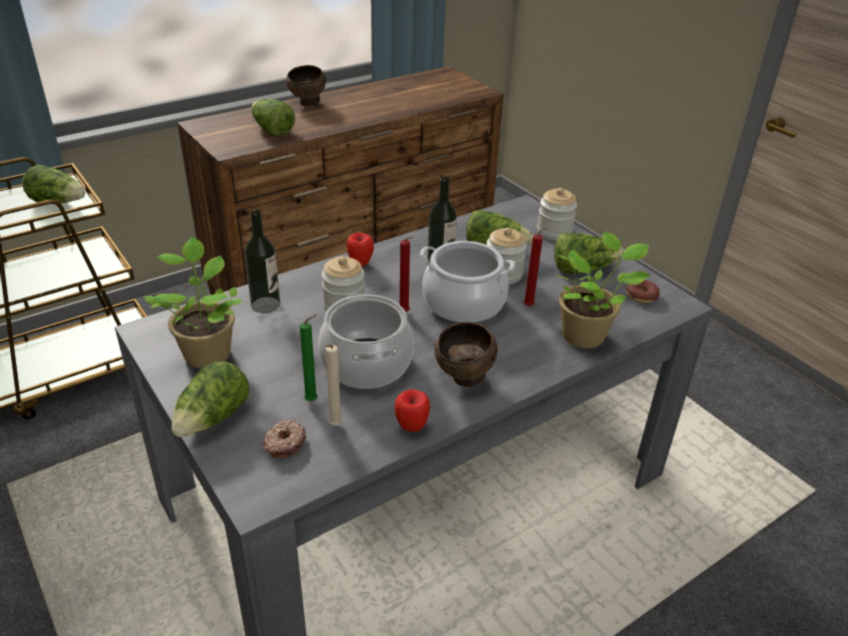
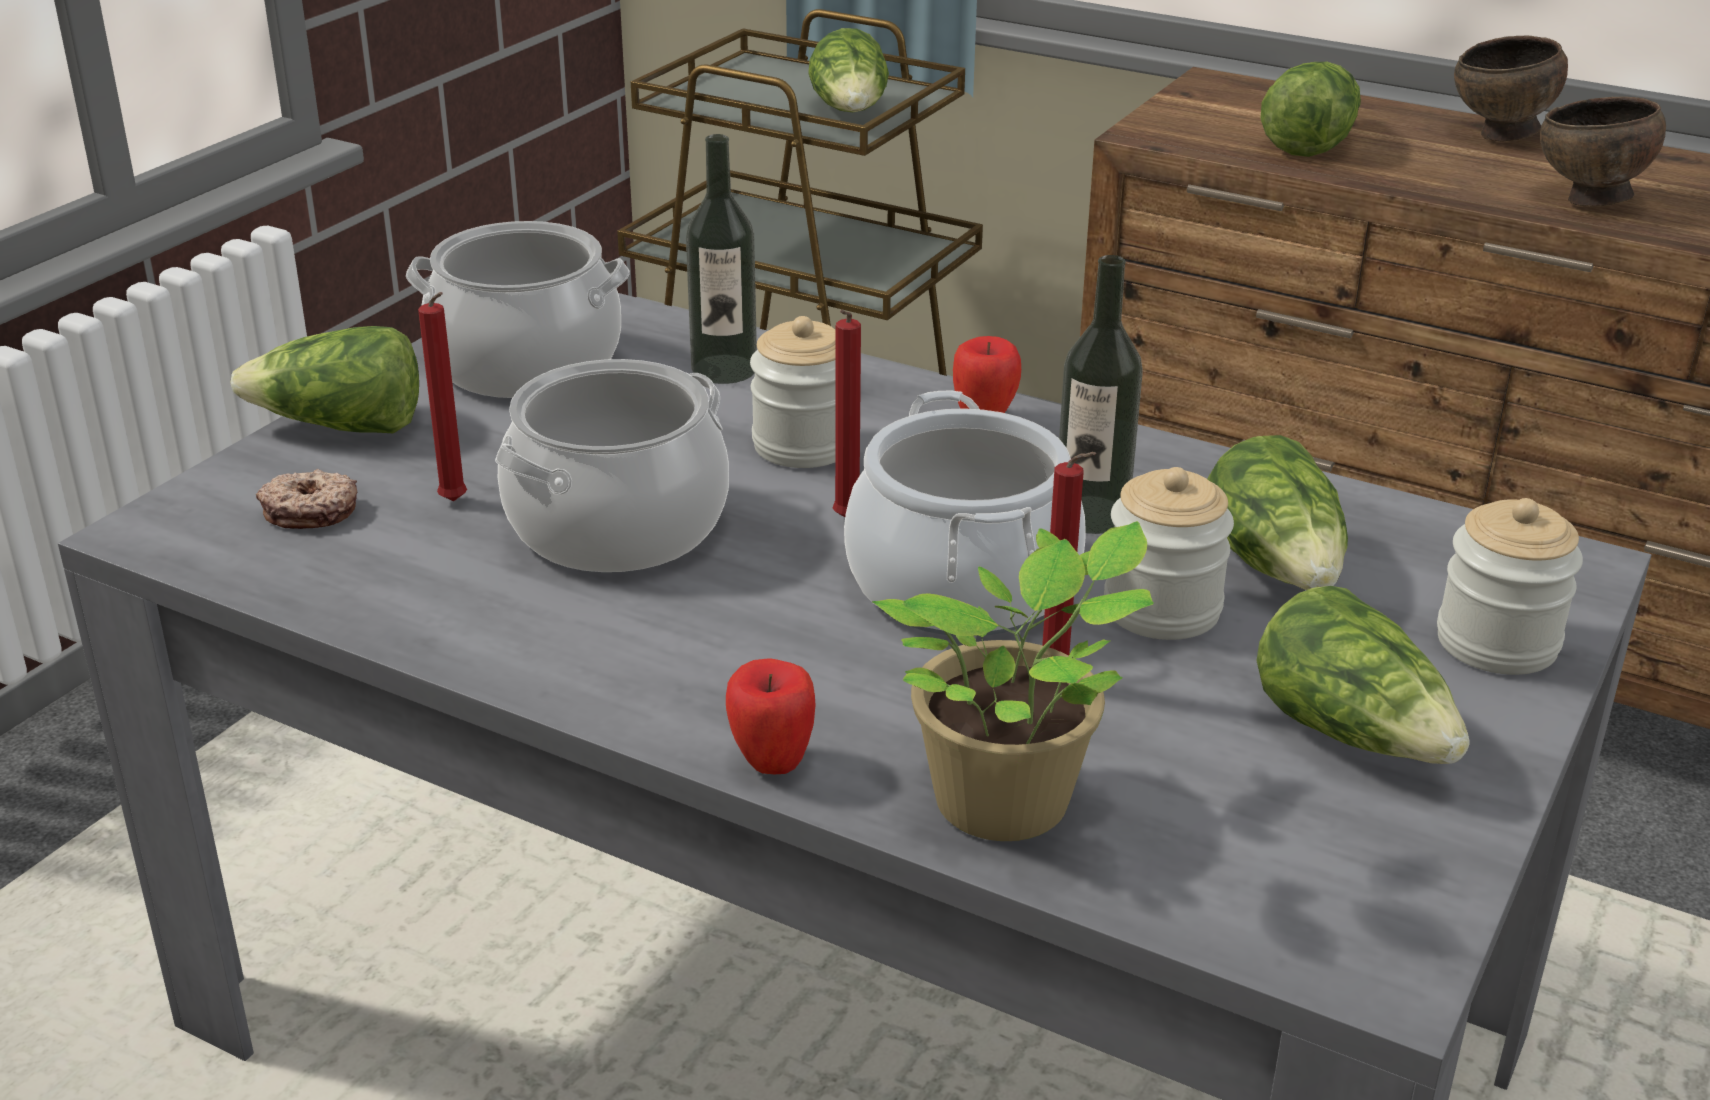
camera: 65 degrees right, 5 degrees down
(207, 352) = (525, 365): potted plant -> cooking pot
(313, 400) = (455, 503): green candle -> red candle
(334, 426) = (391, 546): beige candle -> none
(411, 427) = (439, 633): apple -> apple (771, 763)
(464, 380) = (655, 658): brown bowl -> brown bowl (1588, 202)
(641, 296) = (1334, 876): donut -> none

